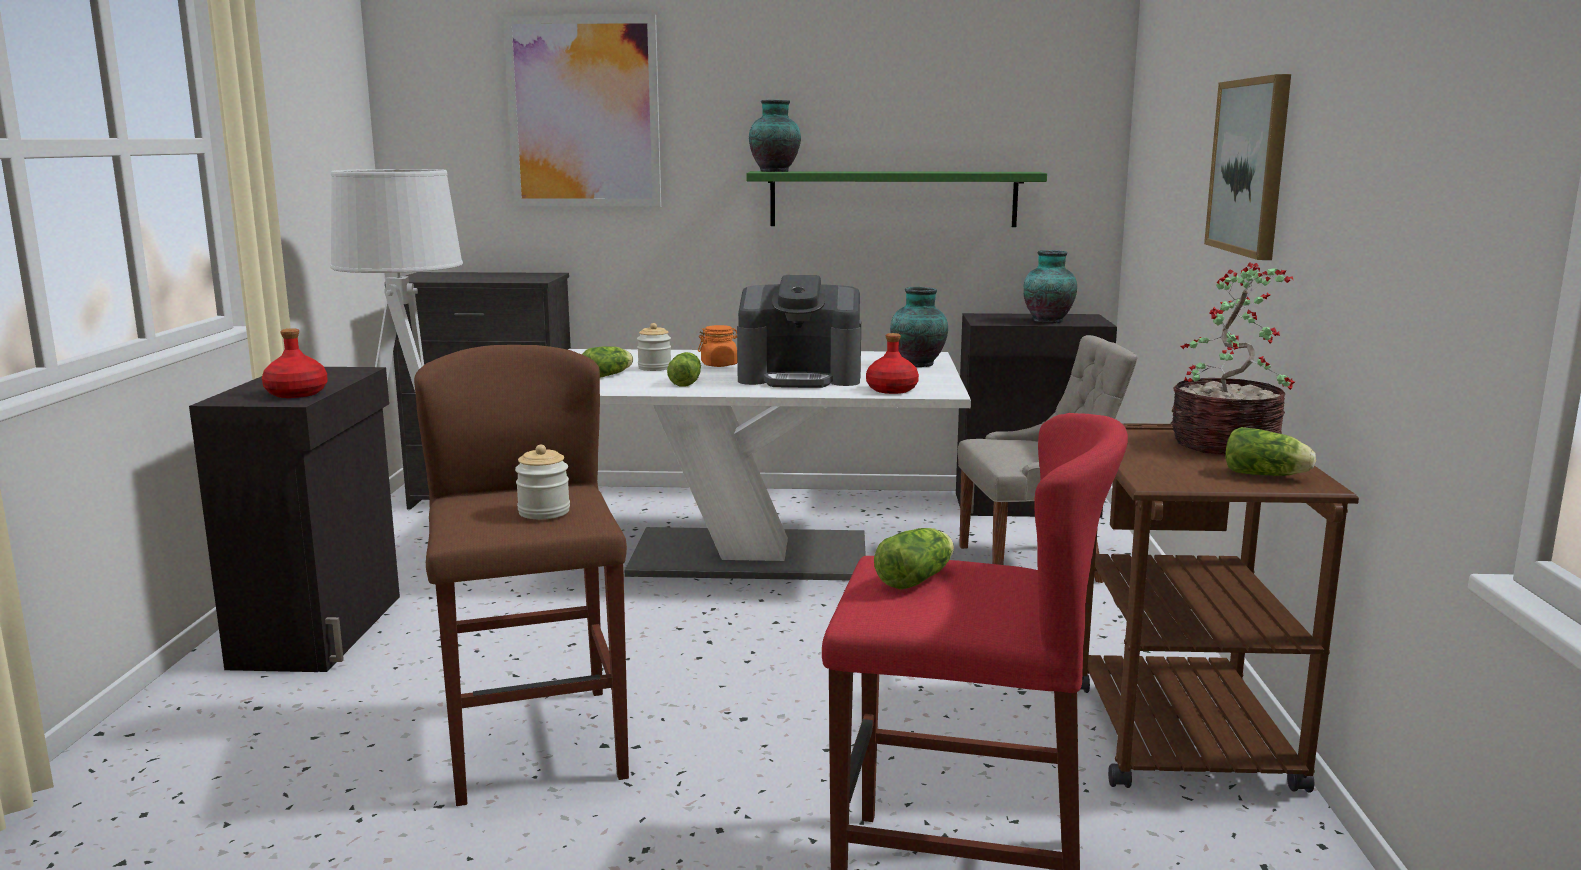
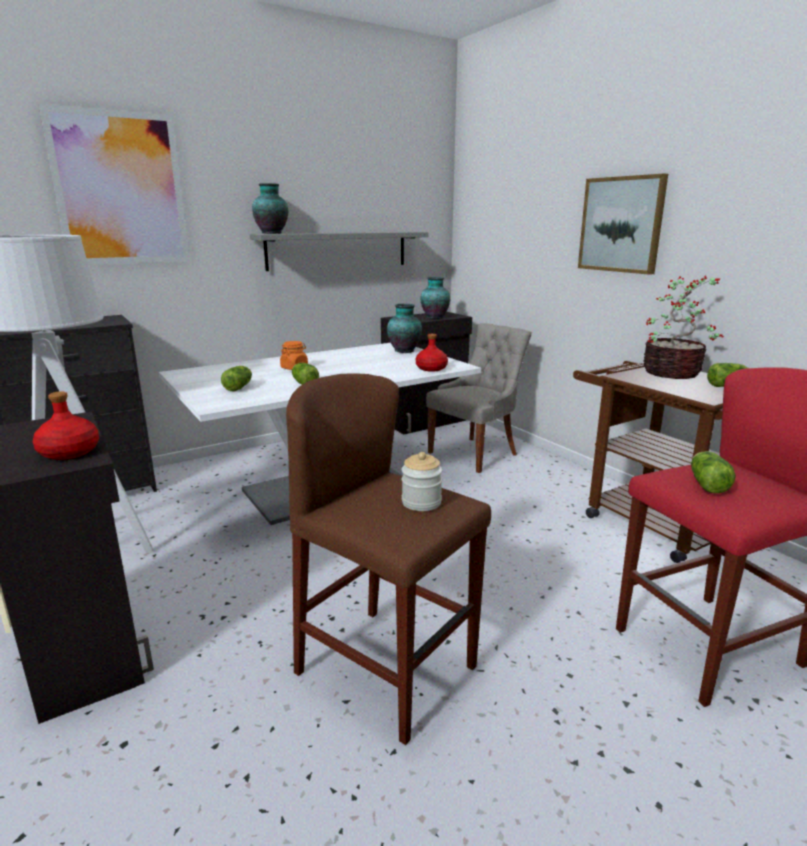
camera: 35 degrees left, 5 degrees up
(654, 368) = (258, 377): jar -> none
(800, 377) = (363, 369): coffee machine -> none
(893, 199) = (338, 250): green shelf -> grey shelf

